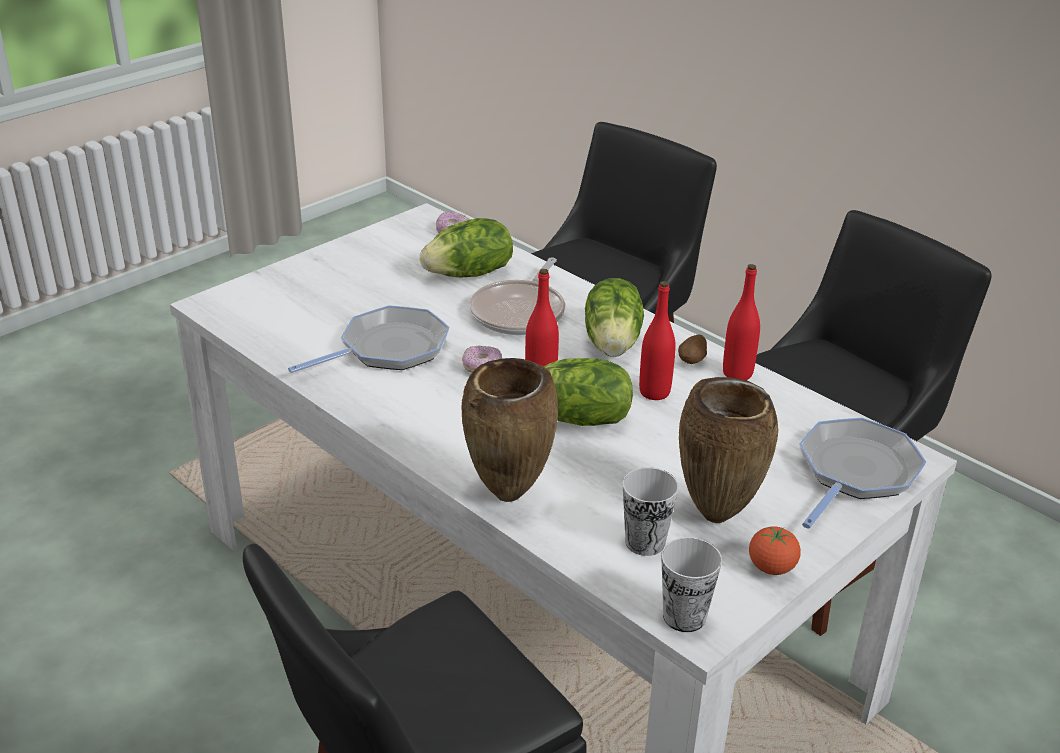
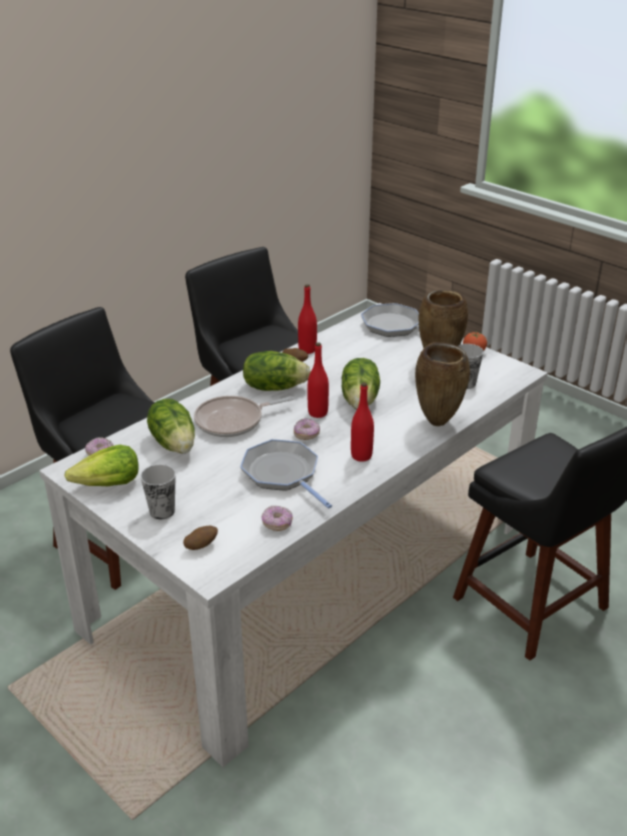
camera: 90 degrees left, 0 degrees up
(260, 297) = (201, 546): none -> potato
(284, 344) = (277, 524): none -> donut
(390, 240) = (108, 484): none -> lettuce
(520, 312) = (233, 421): frying pan -> frying pan turned 135 degrees clockwise
(654, 392) = (329, 375): red bottle -> red bottle (361, 456)
(684, 616) = (515, 375): cup -> cup (162, 511)

